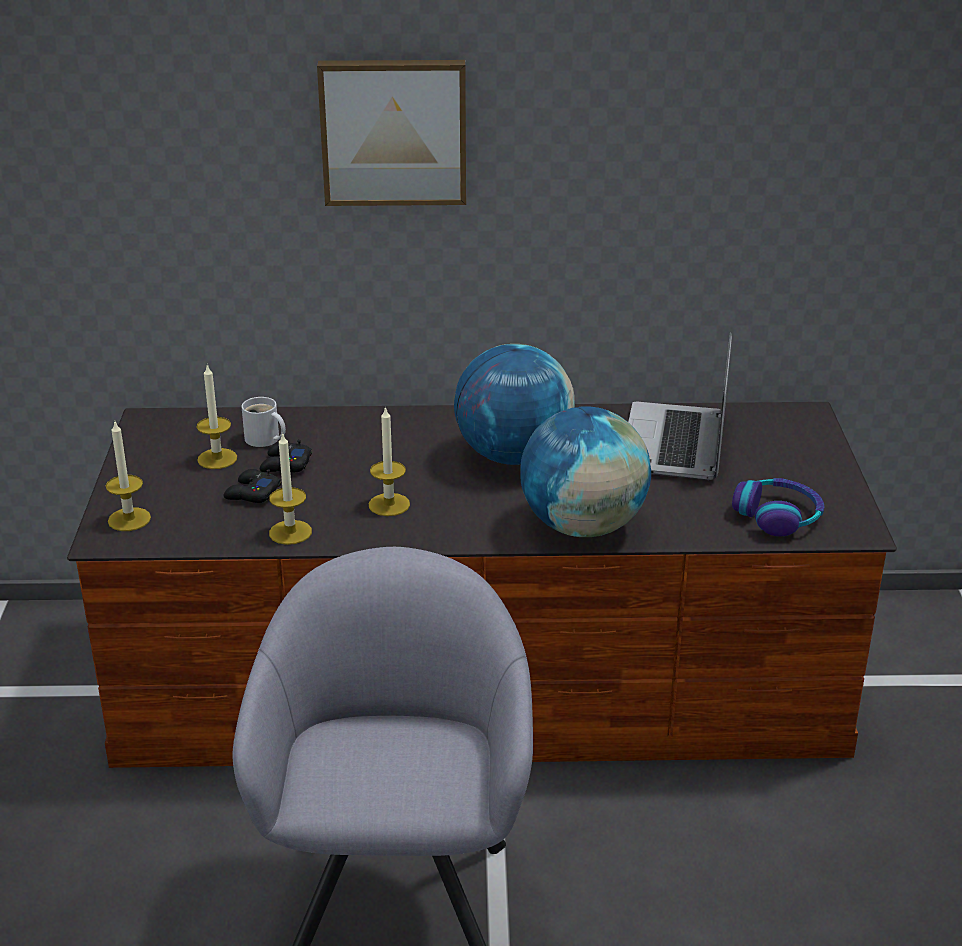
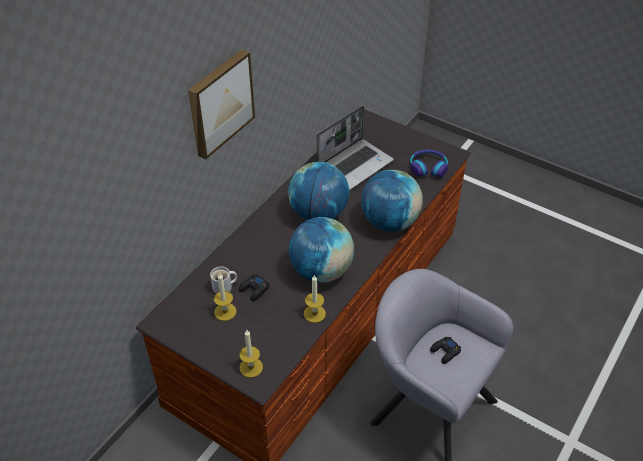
camera: 55 degrees left, 15 degrees up
(252, 493) = (269, 312): black game controller -> black game controller (445, 352)
(389, 504) = (321, 271): candle -> globe
(675, 445) = (355, 164): laptop -> laptop turned 90 degrees counterclockwise

